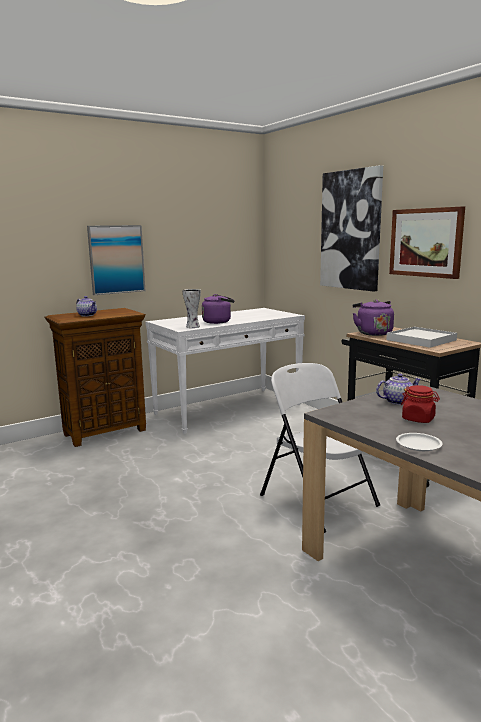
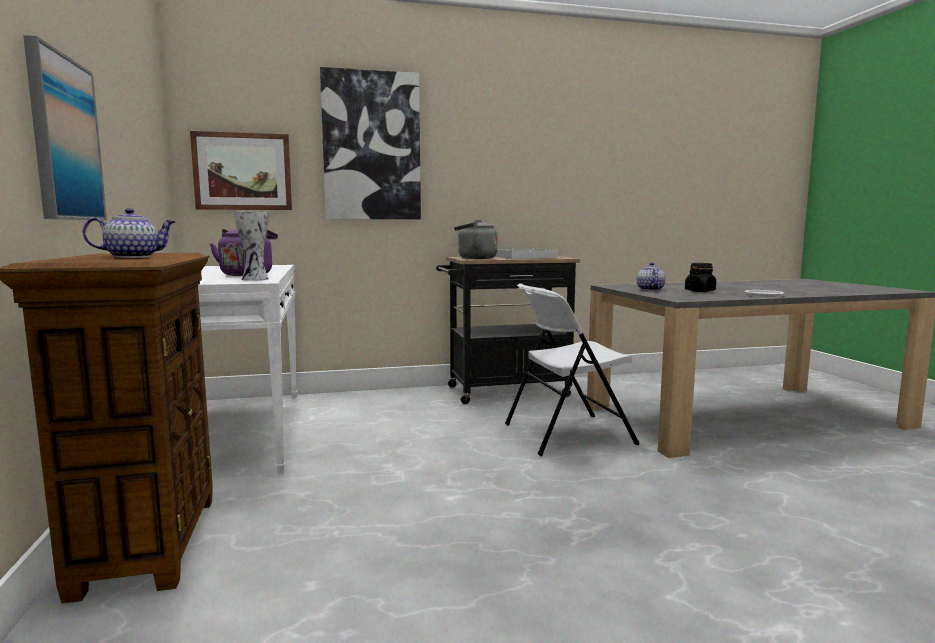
camera: 70 degrees left, 5 degrees down
(372, 333) = (474, 258): purple kettle -> grey kettle
(418, 419) = (700, 291): red jar -> black jar
(426, 242) = (480, 163): picture -> picture (243, 172)

